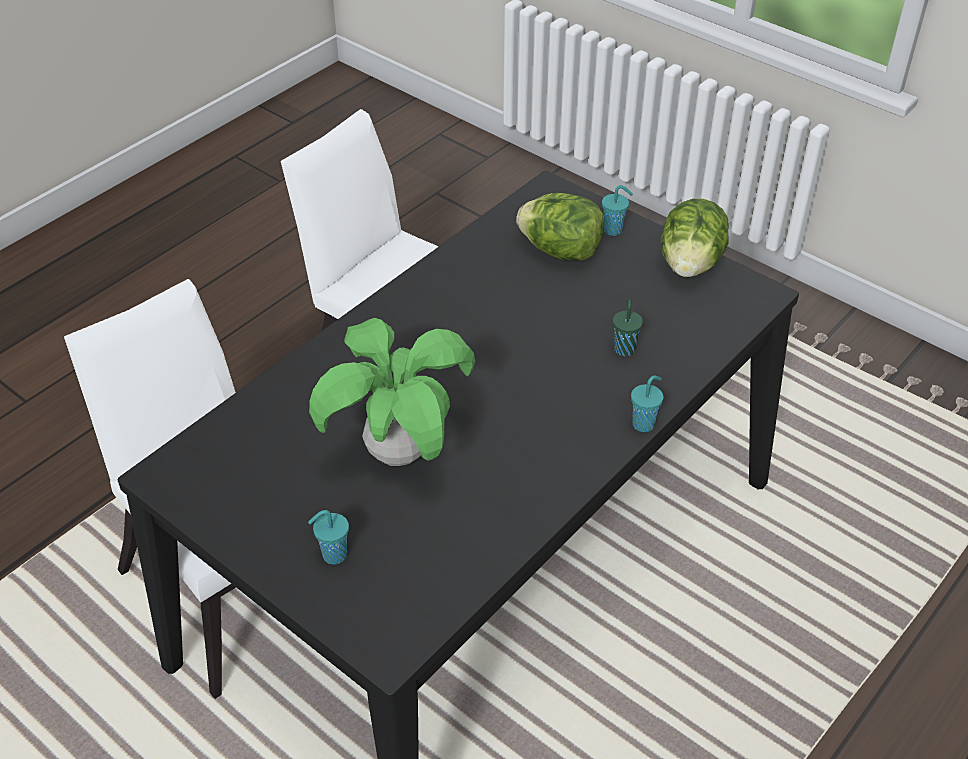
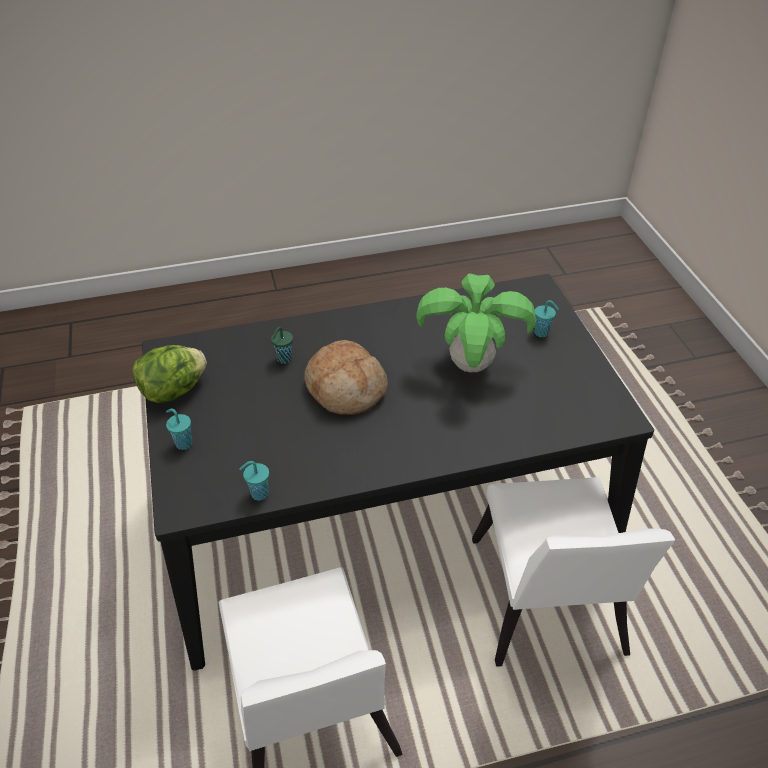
camera: 145 degrees left, 0 degrees up
(519, 351) = (346, 388): none -> bread
(561, 251) = (239, 446): lettuce -> none
(644, 424) = (323, 317): turquoise cup -> turquoise cup (258, 494)

